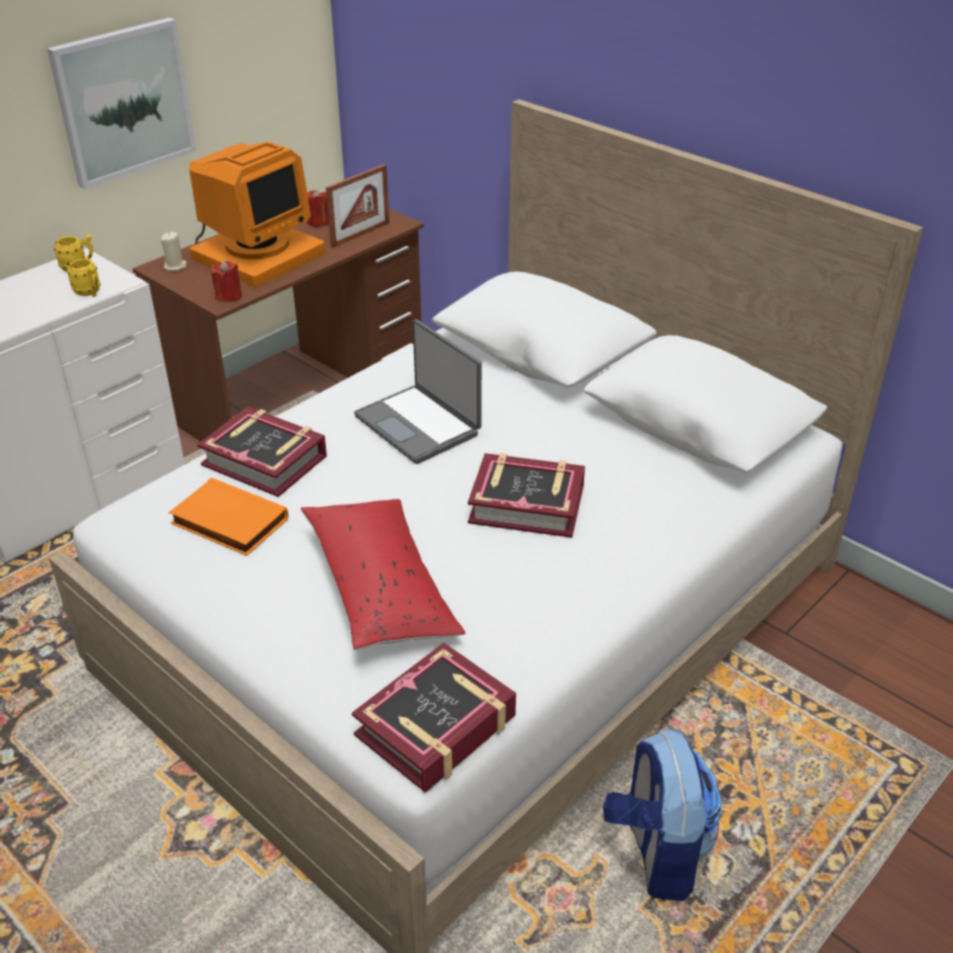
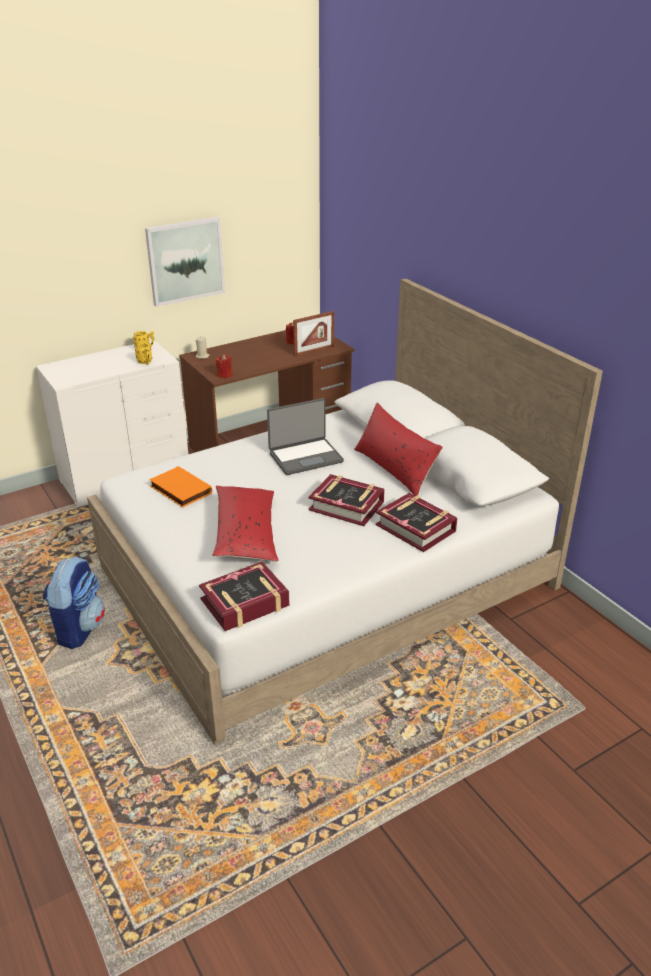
camera: 15 degrees right, 5 degrees down
(257, 254) = (250, 355): monitor -> none
(265, 460) = (212, 463): book -> book (416, 528)
(419, 425) = (305, 457): laptop -> laptop turned 90 degrees counterclockwise
(573, 424) = (394, 469): none -> red pillow
(656, 852) = (378, 717): backpack -> backpack (79, 628)

